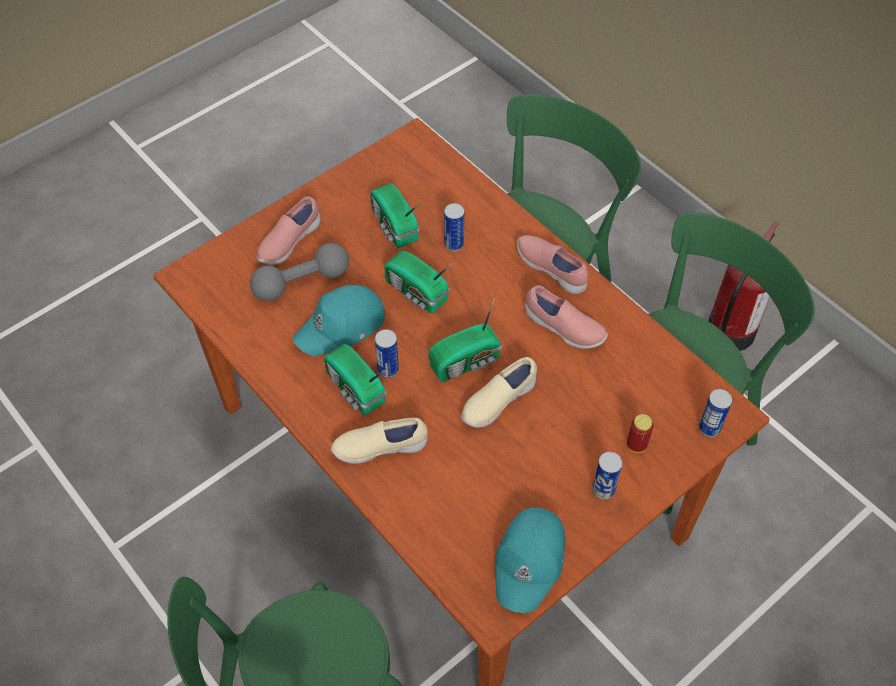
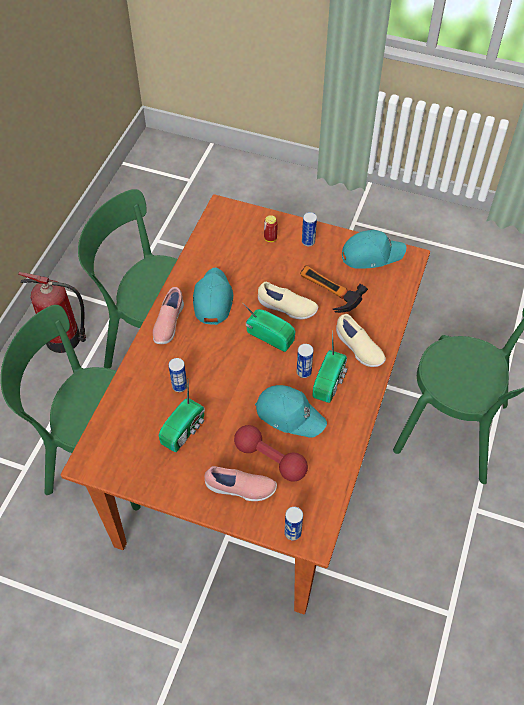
camera: 120 degrees left, 0 degrees up
(301, 282) = (270, 459): grey dumbbell -> red dumbbell
(417, 293) = (234, 386): radio -> none
(487, 458) = (326, 296): none -> hammer
(563, 328) = (212, 299): pink shoe -> turquoise cap
(709, 428) = (238, 214): can -> can (292, 533)

